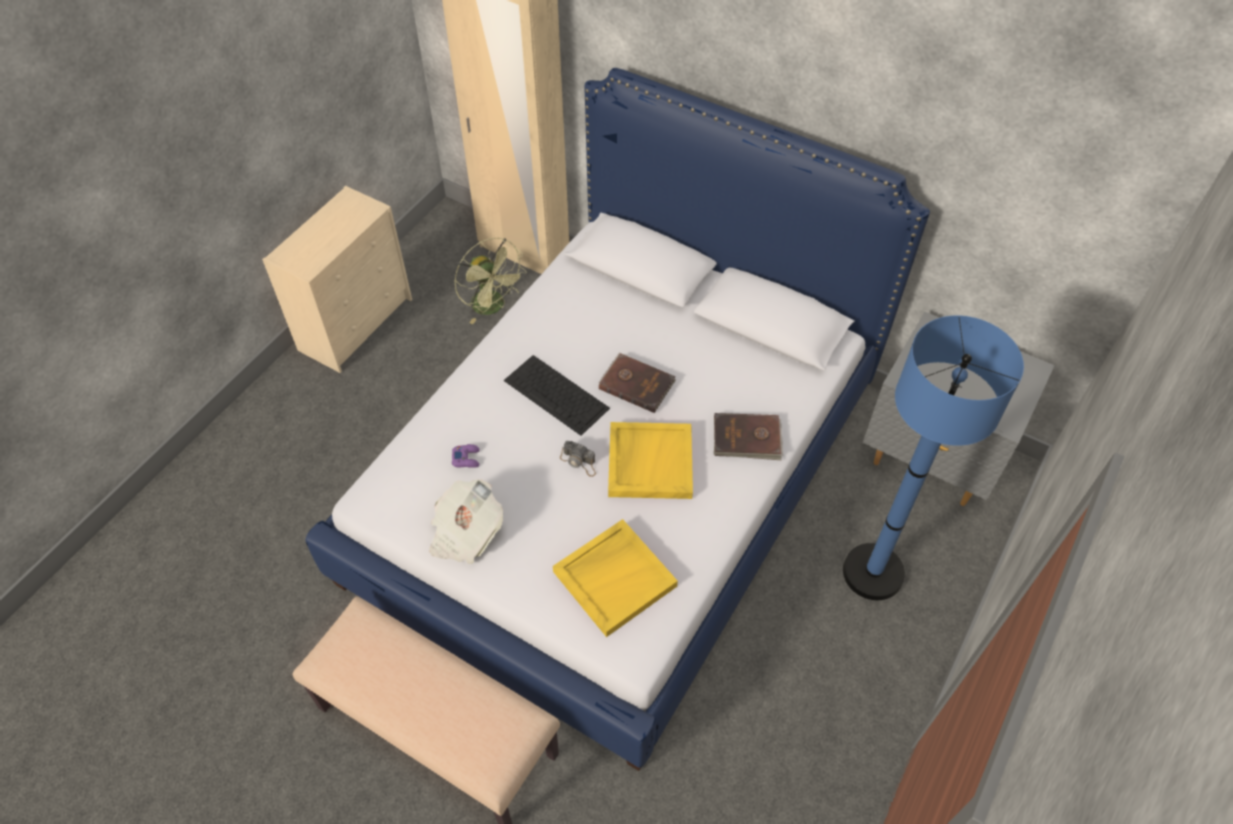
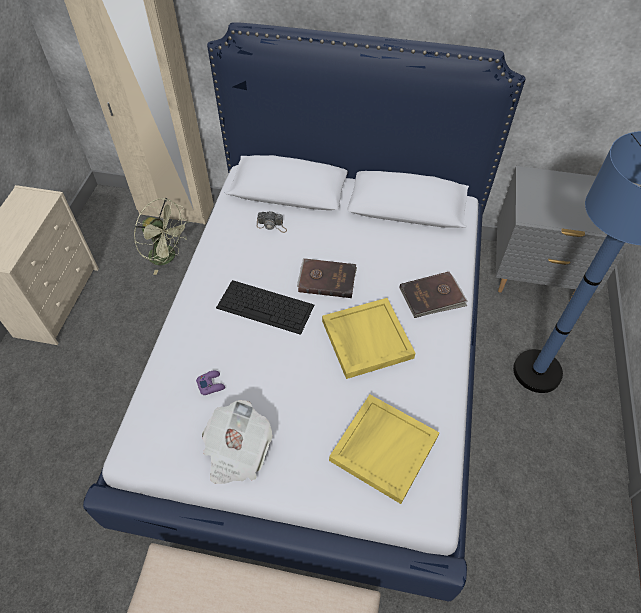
camera: 20 degrees left, 0 degrees up
(579, 462) = (309, 357): camera -> camera (272, 226)

